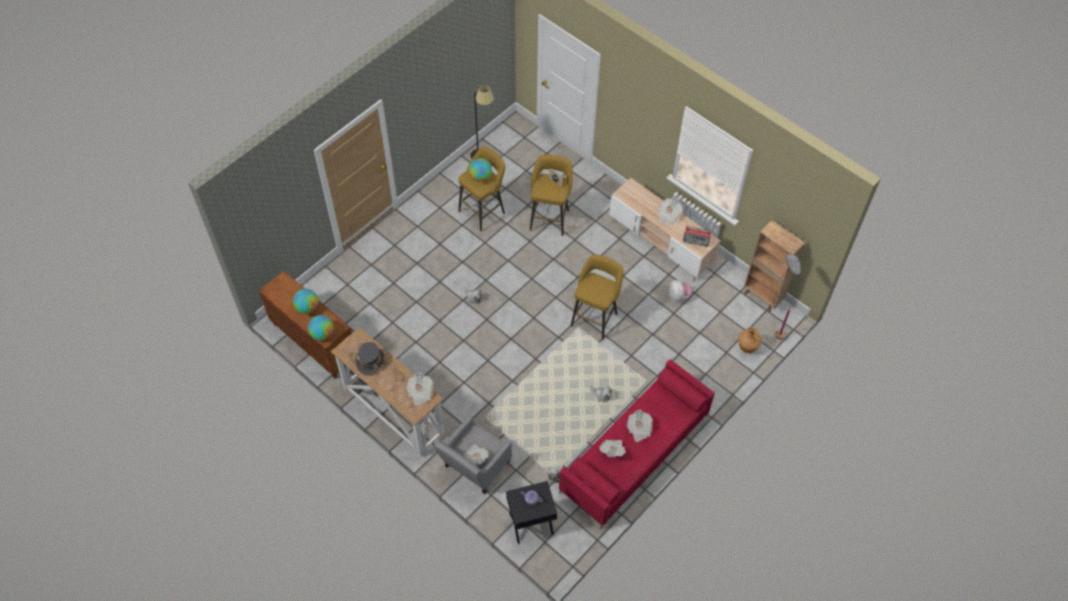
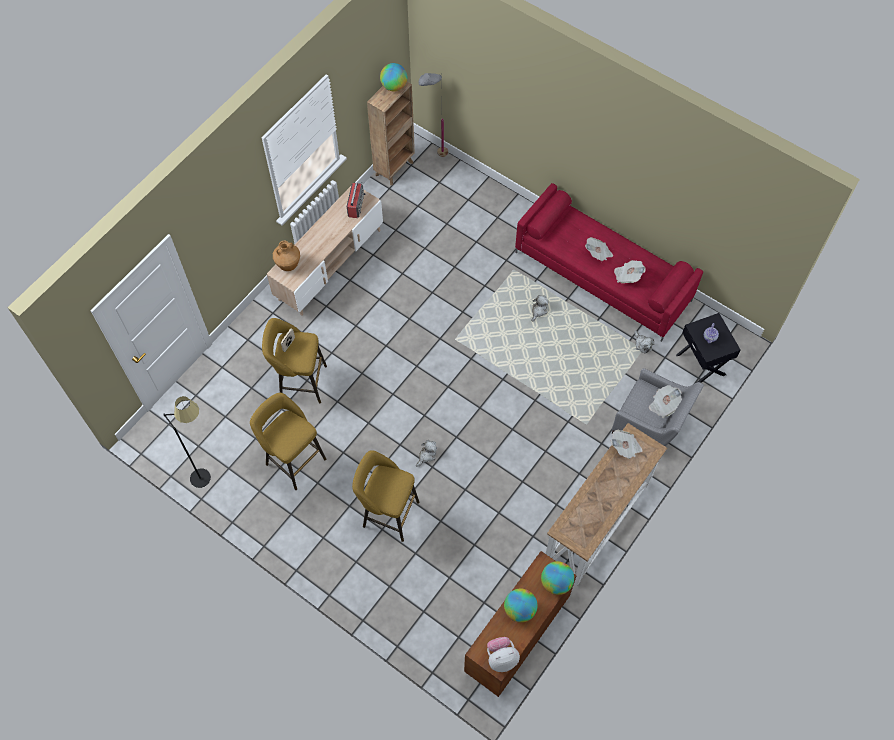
camera: 95 degrees left, 5 degrees up
(370, 361) = (593, 510): grey hat -> none
(480, 177) = (285, 431): globe -> globe (394, 86)
(595, 317) = (439, 323): yellow stool -> yellow stool (387, 513)
(668, 215) = (321, 233): newspaper -> none
(678, 296) = (402, 244): plush toy -> plush toy (501, 658)
(747, 348) = (460, 181): brown vase -> brown vase (288, 265)

